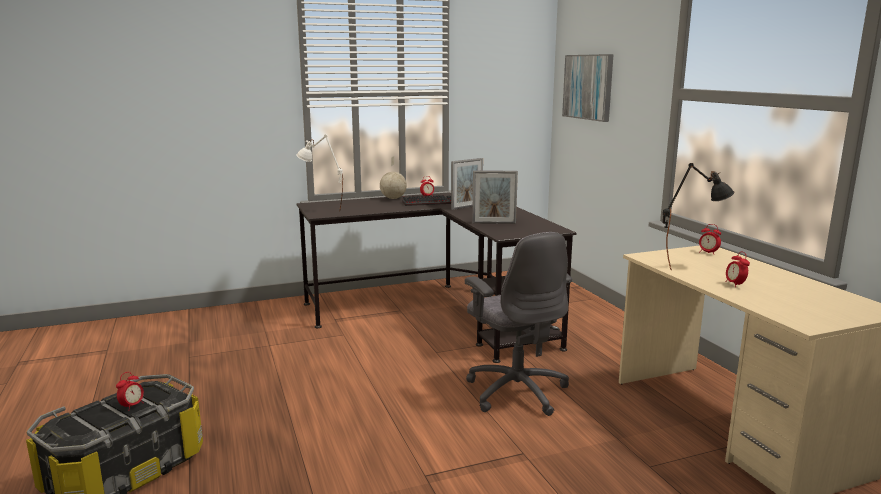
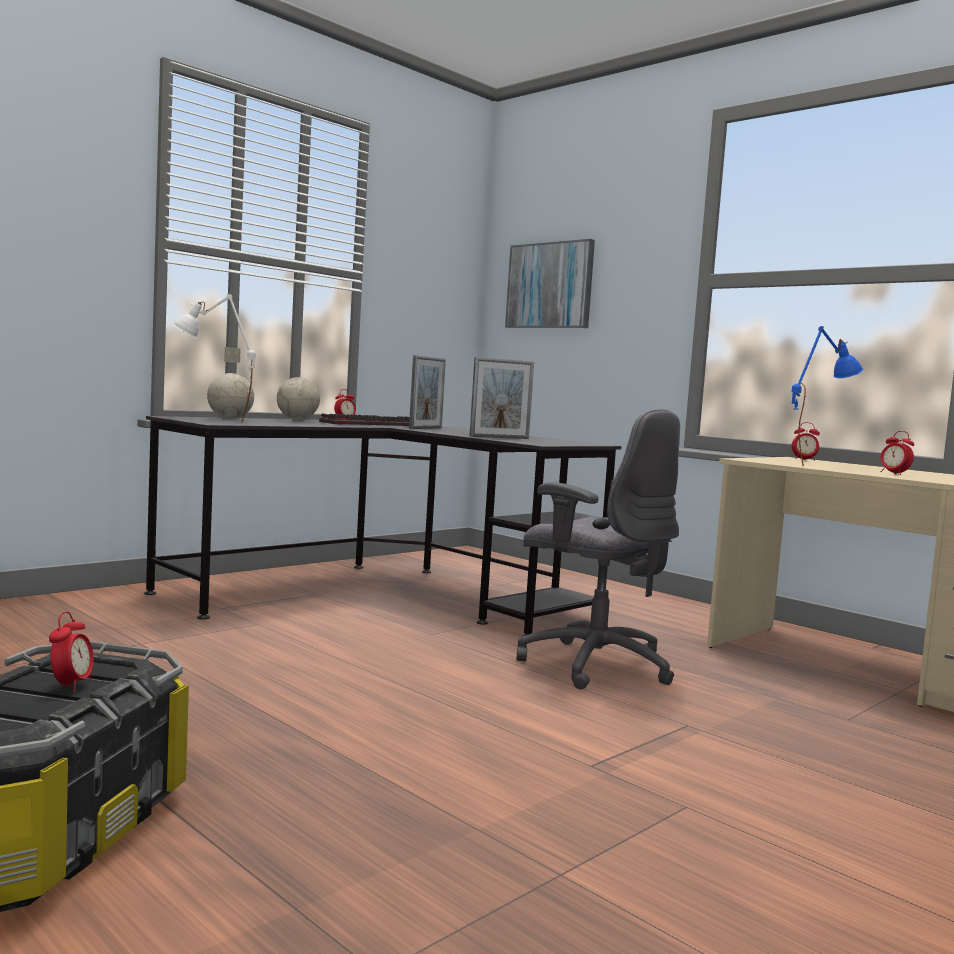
camera: 25 degrees left, 10 degrees down
(344, 203) = (229, 418): none -> globe
(690, 267) = (816, 465): black table lamp -> blue table lamp

